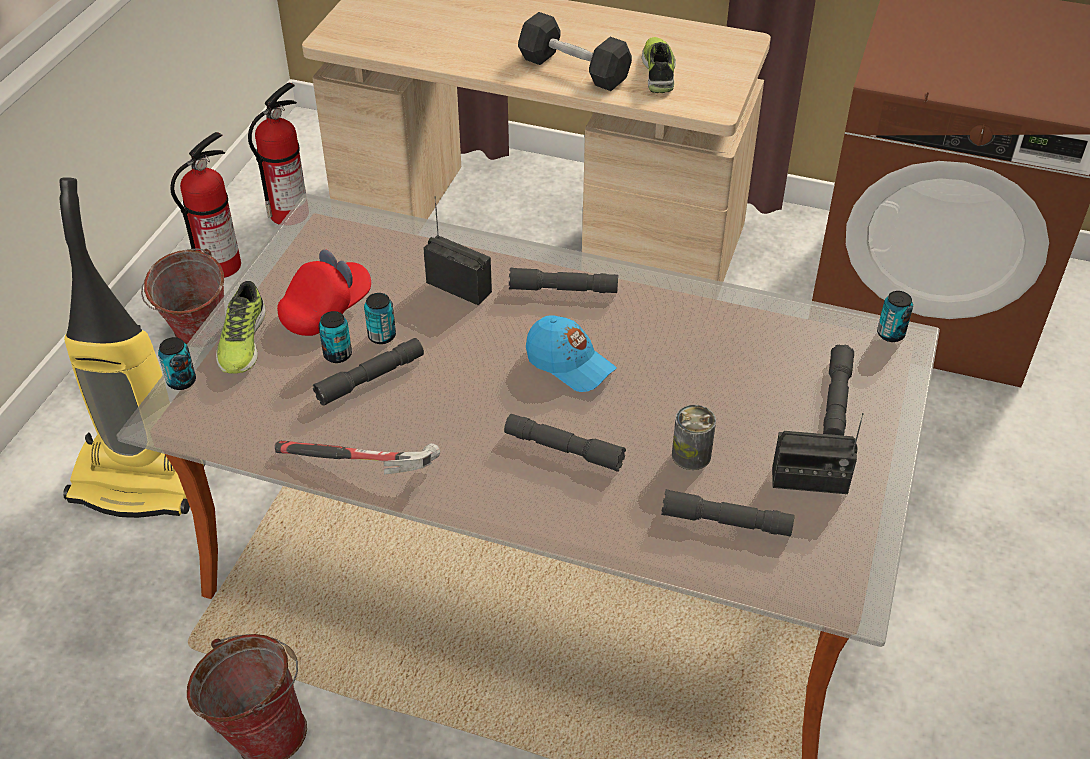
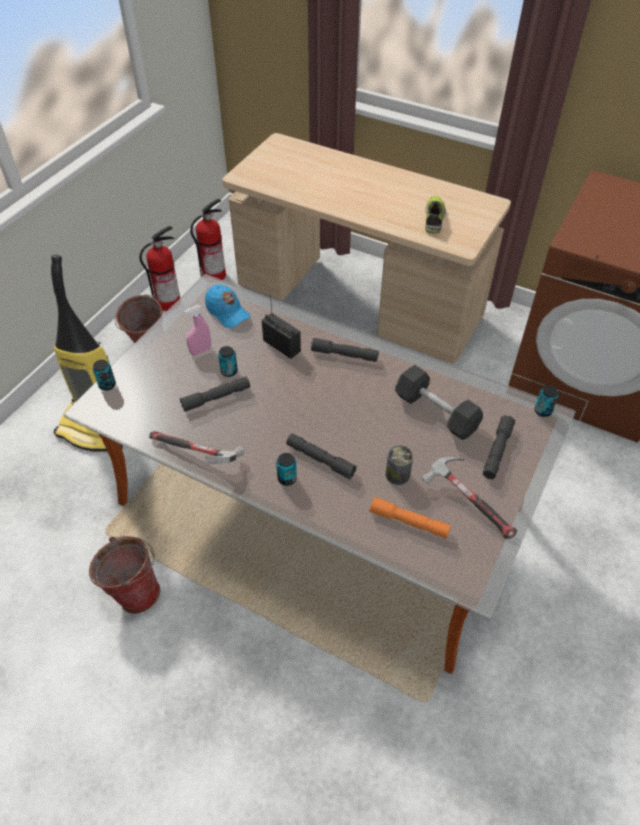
camera: 10 degrees right, 5 degrees up
(242, 341) = (147, 364): shoe -> none
(326, 310) = (200, 350): red cap -> pink spray bottle
(337, 355) = (200, 380): can -> can (287, 478)
(569, 364) = (337, 404): blue cap -> blue cap (227, 312)
(574, 69) = (382, 212): black dumbbell -> black dumbbell (436, 412)
(726, 521) = (409, 522): grey flashlight -> orange flashlight
(809, 481) = (467, 502): radio -> hammer

